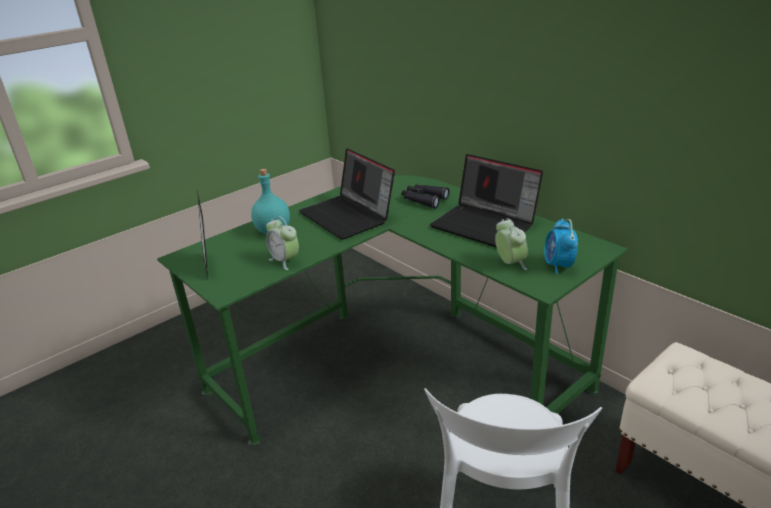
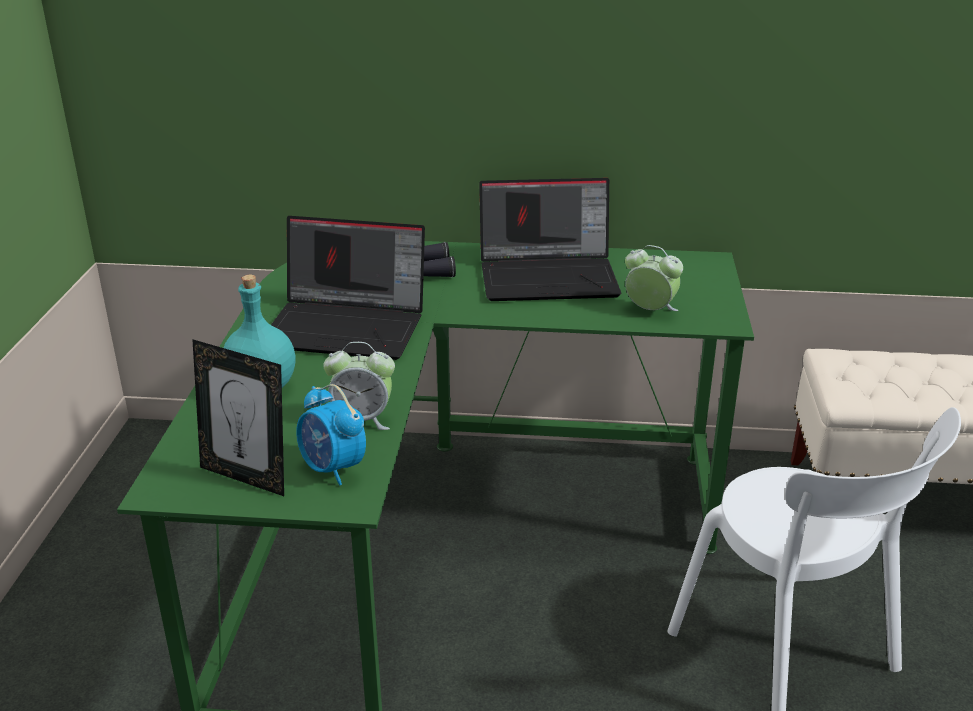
camera: 45 degrees left, 0 degrees up
(558, 266) = (700, 294): alarm clock -> alarm clock (333, 469)

